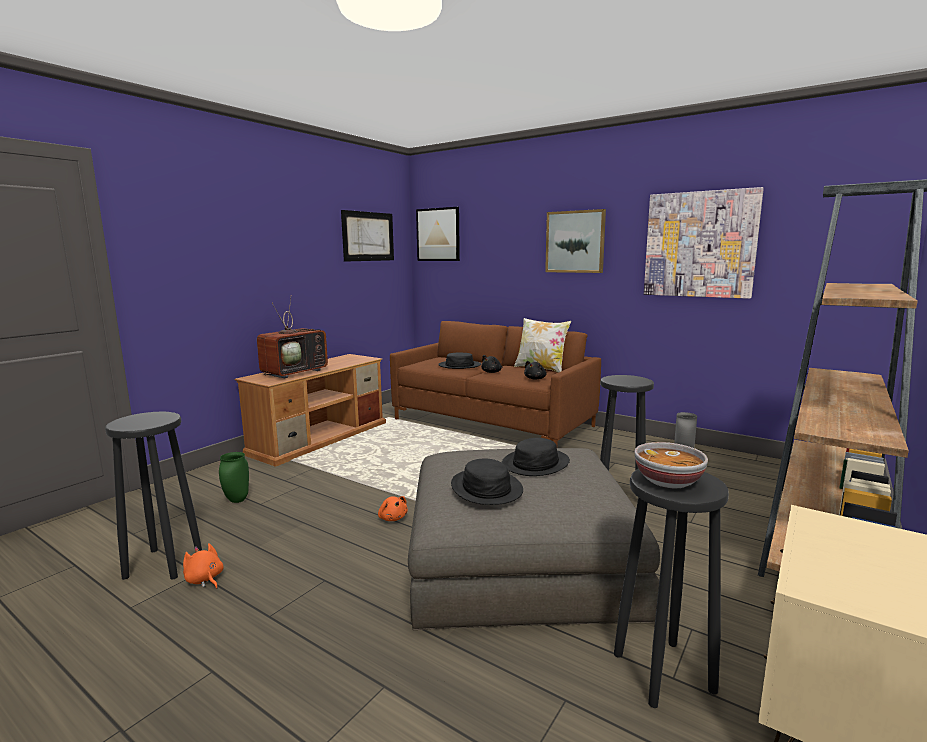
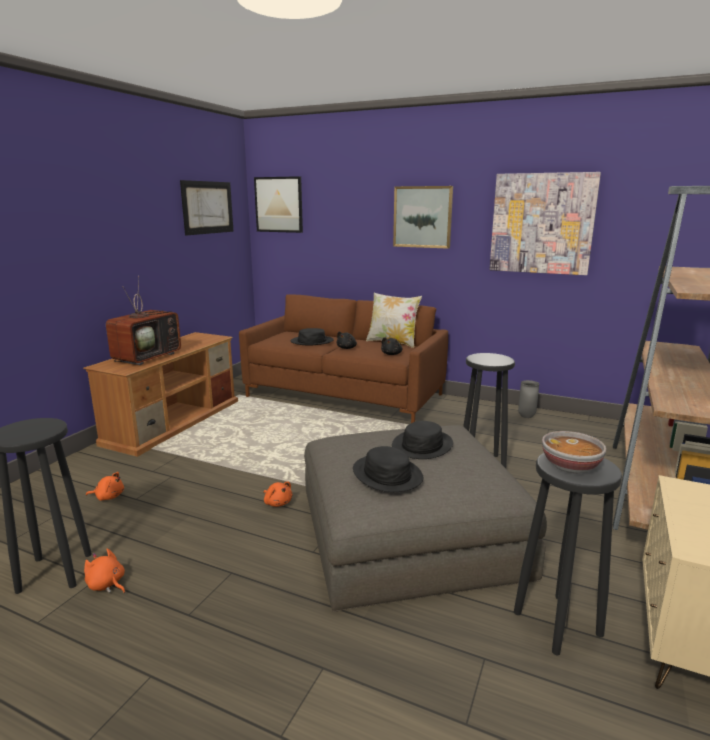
camera: 10 degrees left, 5 degrees up
(236, 500) = (108, 497): green vase -> orange plush toy

